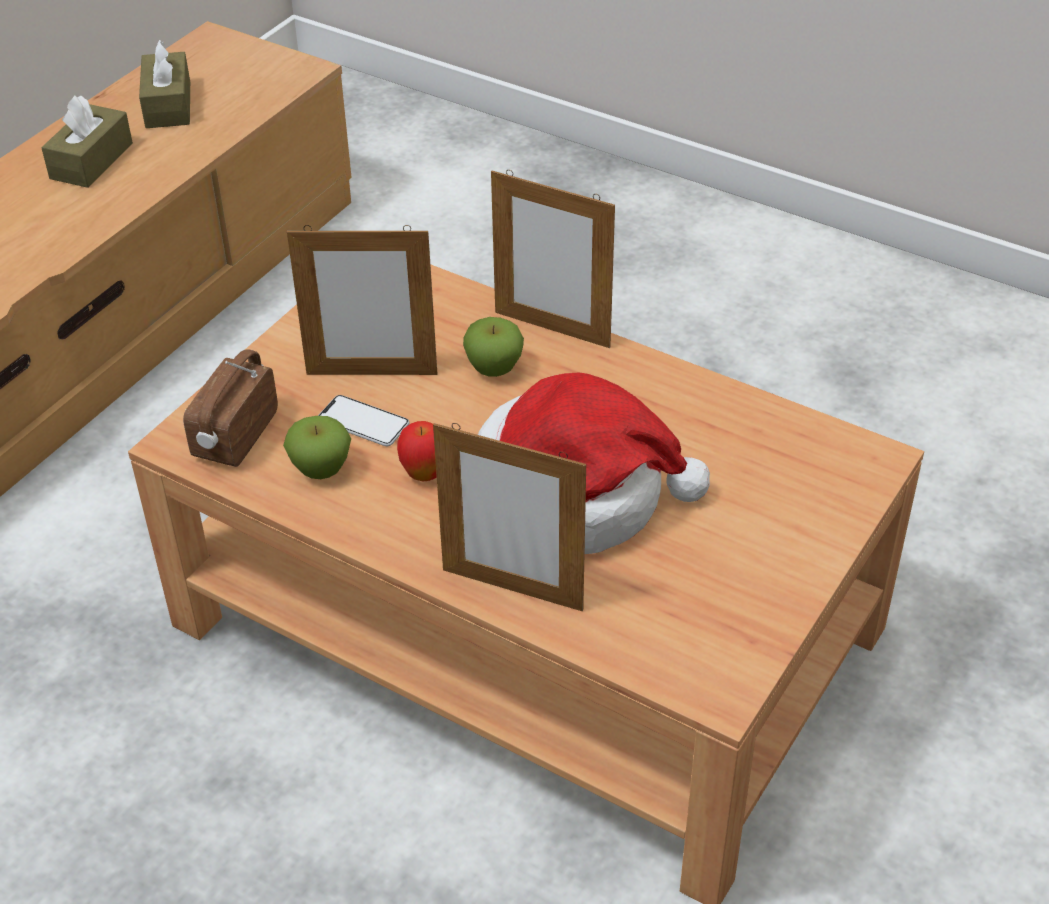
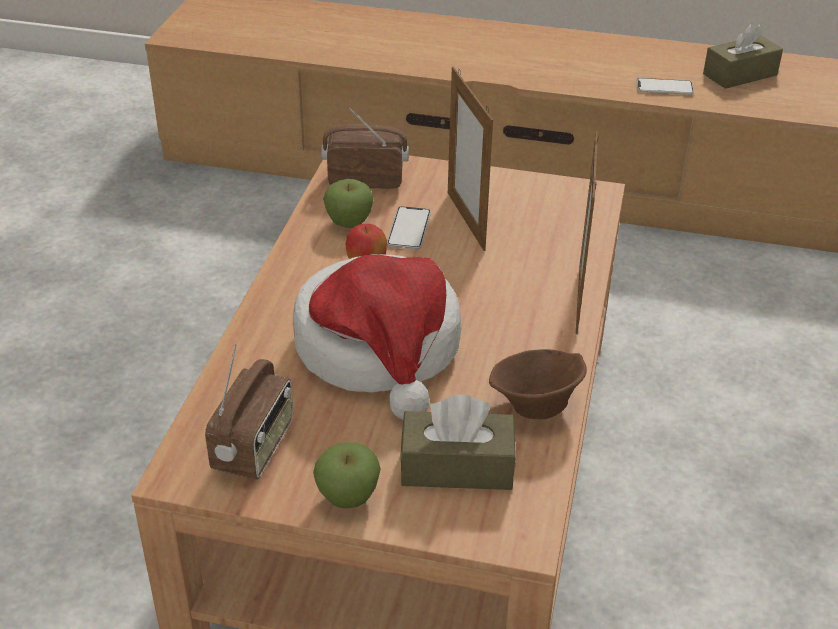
camera: 70 degrees right, 5 degrees down
(91, 161) = (645, 65): brown tissue box -> brown tissue box (457, 467)
(153, 164) = (664, 88): none -> phone
(494, 369) = (508, 277): apple -> apple (348, 498)
(512, 589) = (260, 338): picture frame -> none
(698, 624) = (255, 447): none -> radio
(706, 405) = (534, 406): none -> brown bowl

